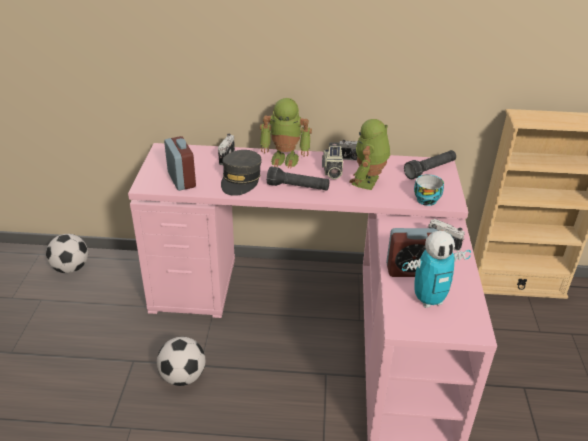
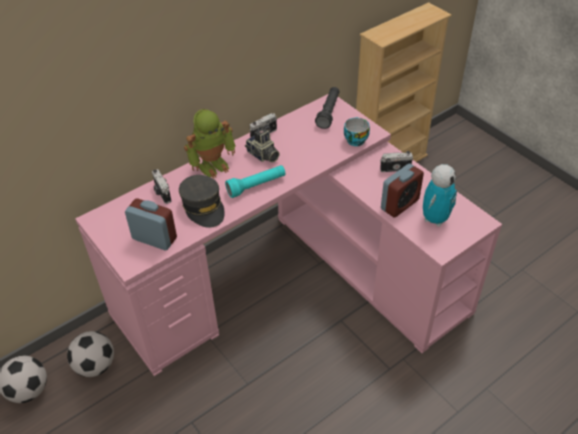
camera: 40 degrees left, 10 degrees up
(183, 376) = (245, 402): football -> football (95, 365)
(298, 187) = (256, 186): black flashlight -> turquoise flashlight
(368, 182) = (299, 149): toy robot -> none

